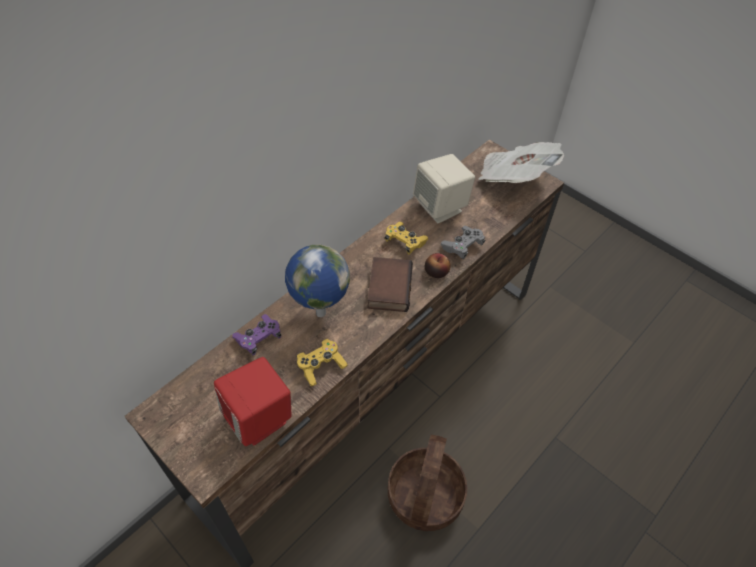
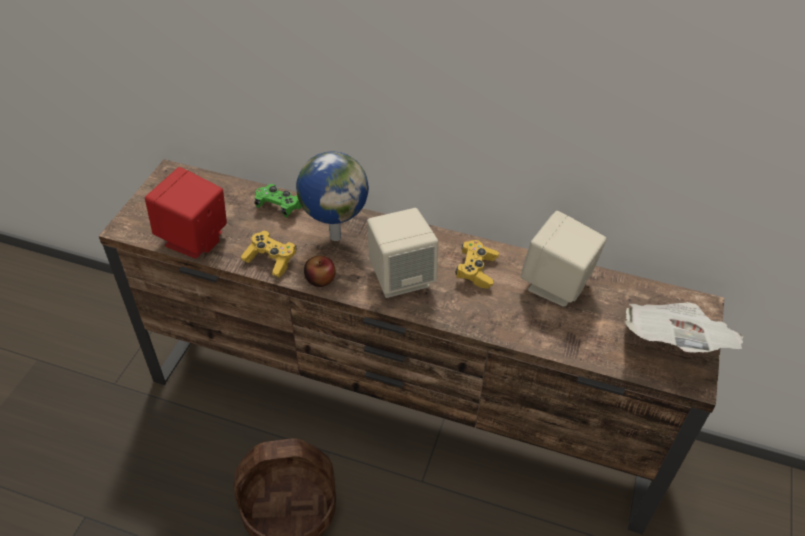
camera: 65 degrees right, 5 degrees down
(259, 339) = (280, 206): purple game controller -> green game controller
(388, 287) = (401, 277): book -> beige speaker
(436, 272) = (451, 312): apple -> apple (320, 279)
(462, 246) = (507, 324): grey game controller -> none

